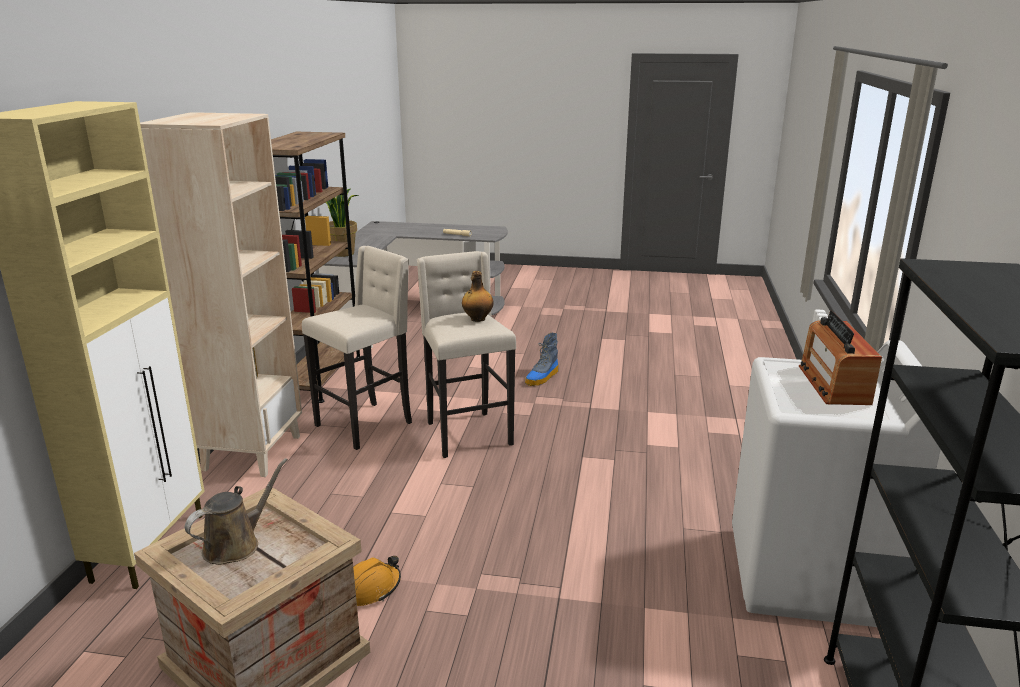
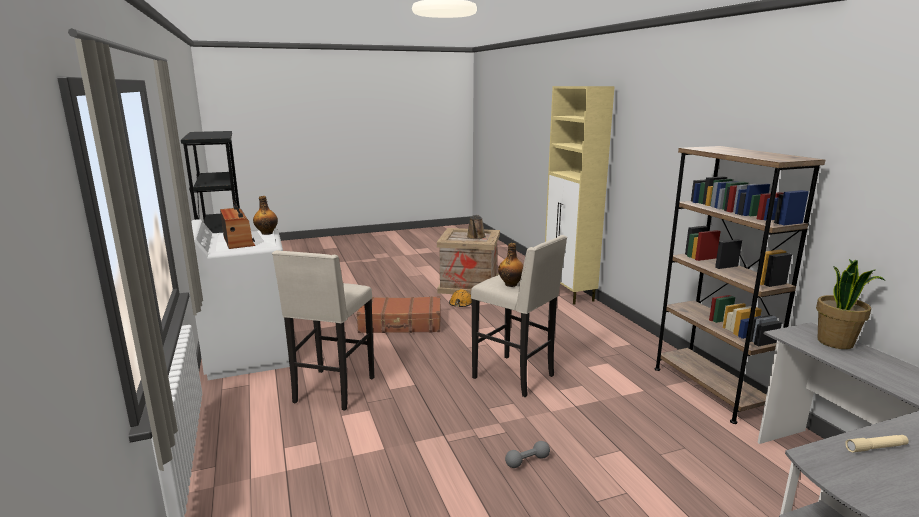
camera: 150 degrees right, 5 degrees down
(252, 452) = (617, 329): beige bookcase -> none
(366, 424) = (591, 362): beige stool -> beige stool (332, 391)
(527, 568) = (400, 324): none -> brown suitcase
(542, 378) = (527, 461): boot -> grey dumbbell
(788, 398) = (267, 233): none -> bottle

